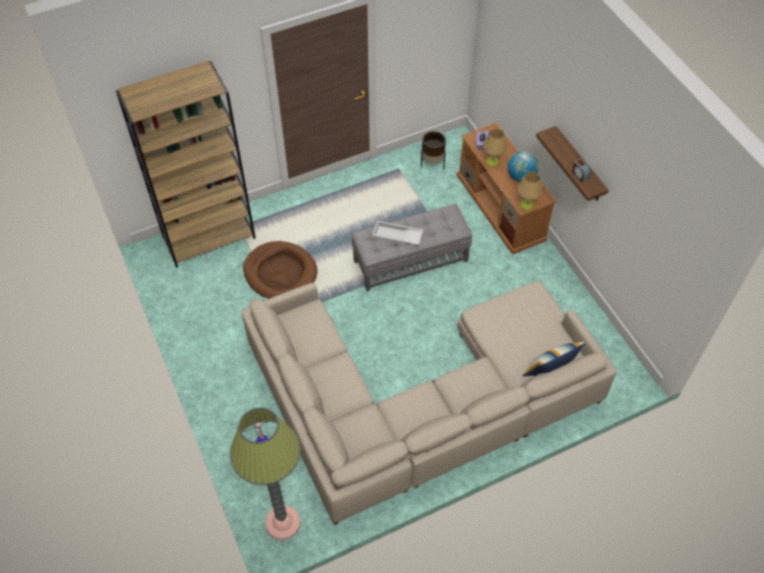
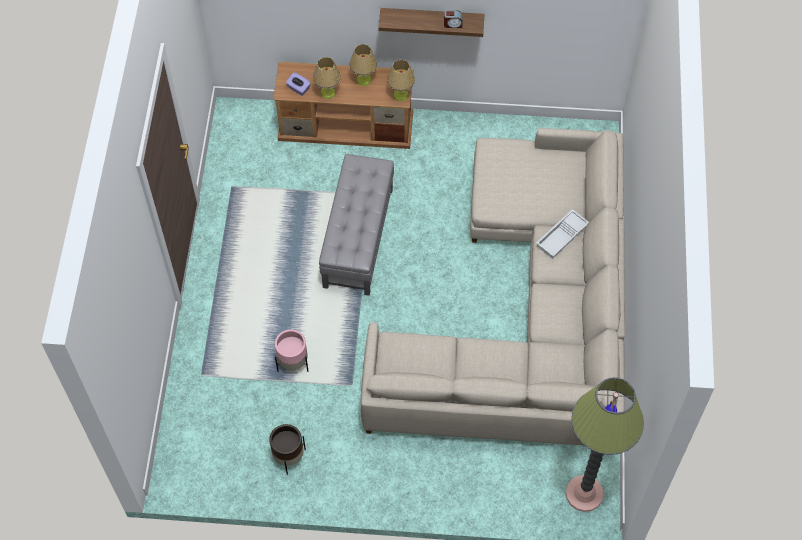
camera: 60 degrees left, 5 degrees up
(209, 237) = (195, 411): brown bookcase -> none
(280, 273) = (293, 363): brown dog bed -> pink planter
(397, 236) = (353, 225): white tray -> white tray (562, 237)
(432, 163) = (247, 153): brown planter -> brown planter (288, 457)
(521, 177) = (363, 80): globe -> table lamp
(549, 371) = (583, 185): pillow -> none

